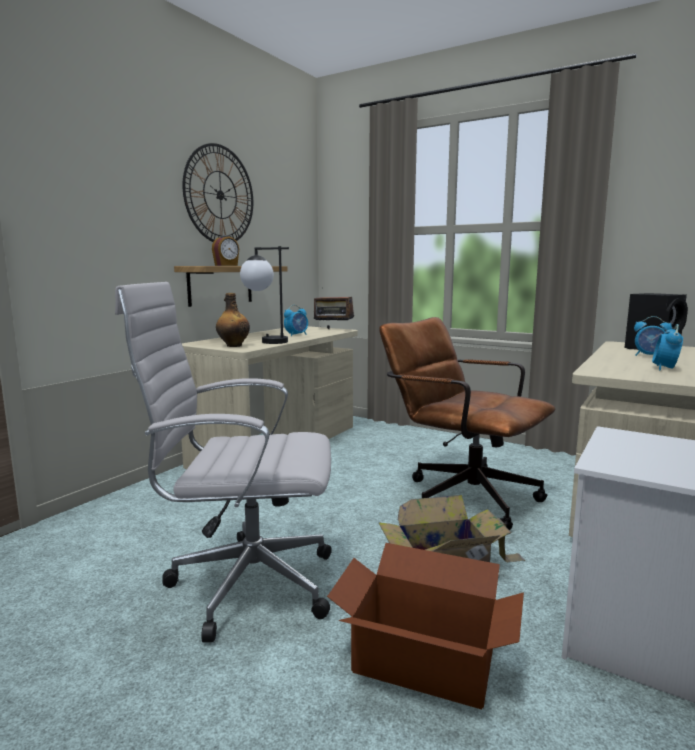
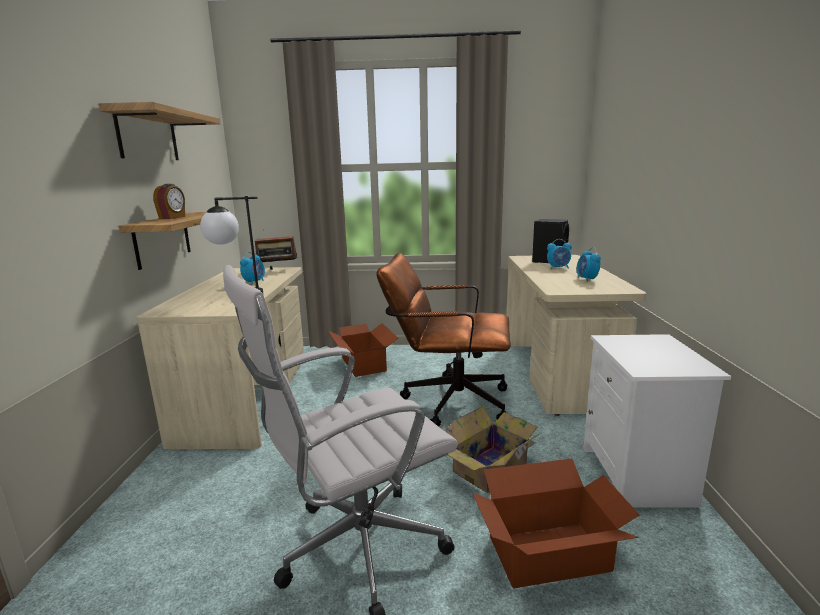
camera: 30 degrees left, 5 degrees up
(220, 195) = (148, 136): wall clock -> shelf
(233, 345) = (214, 308): bottle -> none
(407, 444) = (364, 364): none -> cardboard box

